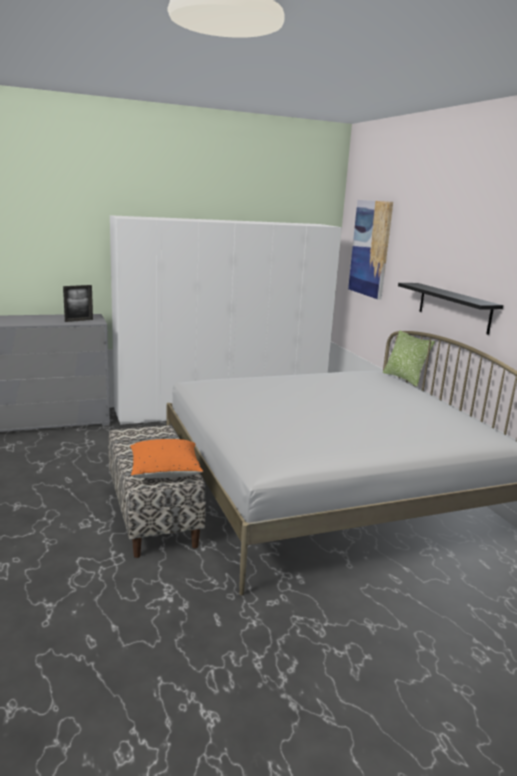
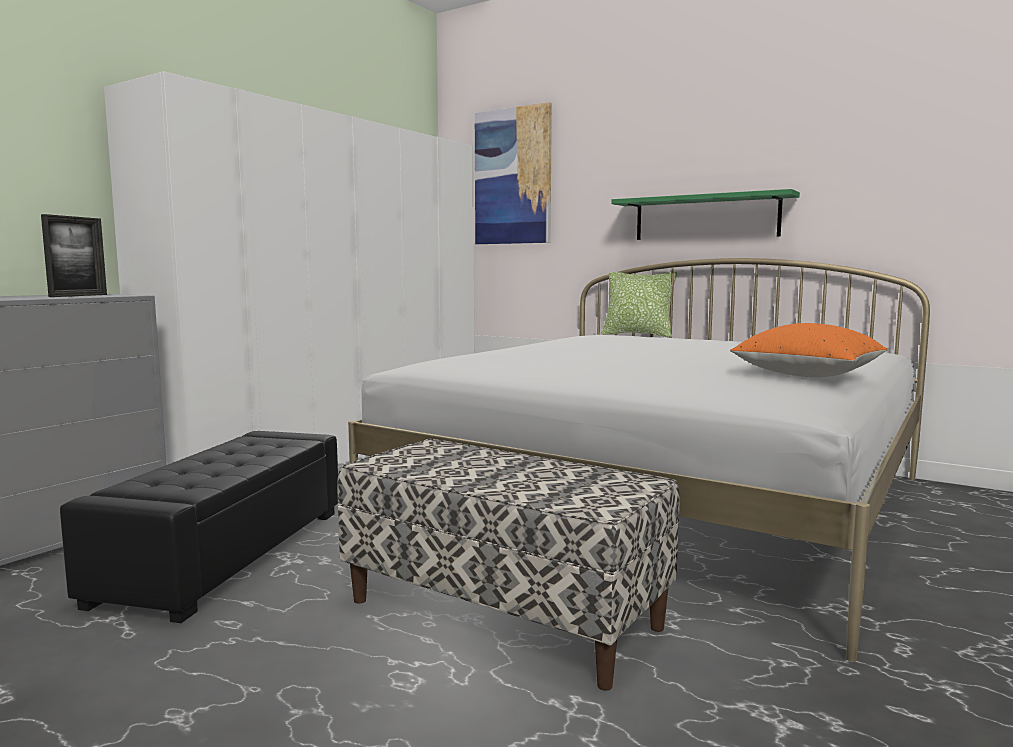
camera: 35 degrees left, 10 degrees down
(105, 449) = (226, 554): none -> black ottoman
(165, 471) = (586, 485): orange pillow -> orange pillow (807, 375)
(454, 307) = (705, 217): black shelf -> green shelf

